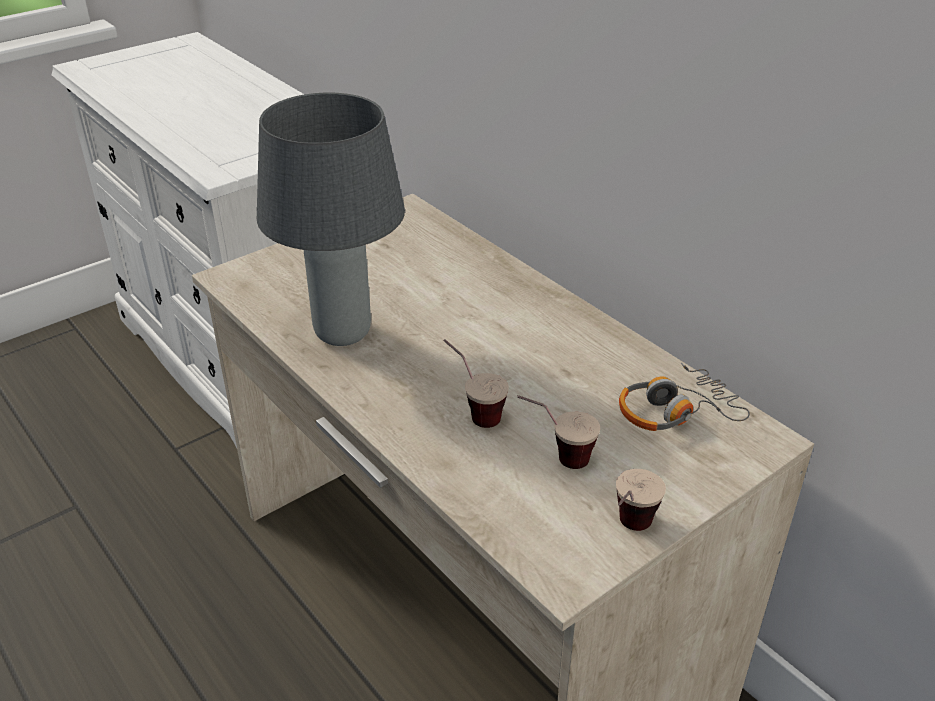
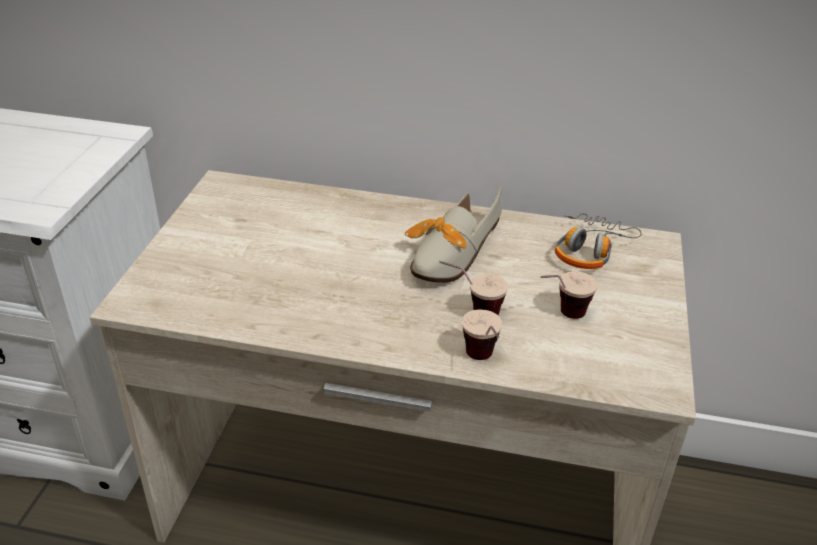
camera: 40 degrees left, 0 degrees up
(341, 332) = (297, 303): grey table lamp -> none
(523, 352) = (449, 255): none -> shoe
(628, 532) = (659, 340): cup -> cup (483, 363)

